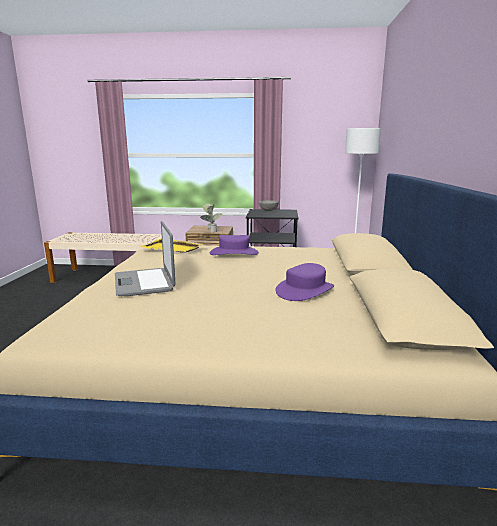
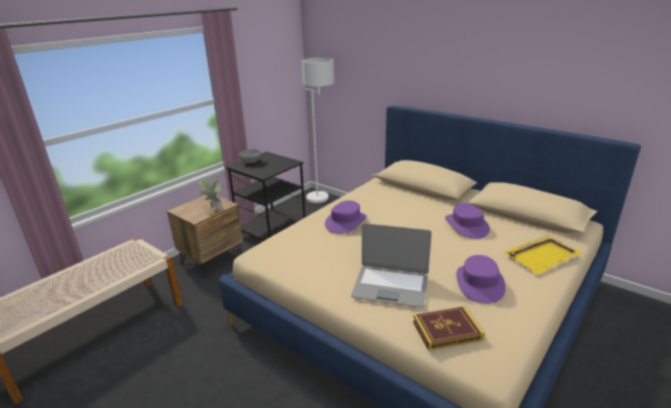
camera: 55 degrees left, 10 degrees up
(87, 310) = (447, 331): none -> book
(173, 248) = (295, 246): yellow tray -> yellow tray (542, 255)
(183, 311) = (479, 283): none -> purple hat

